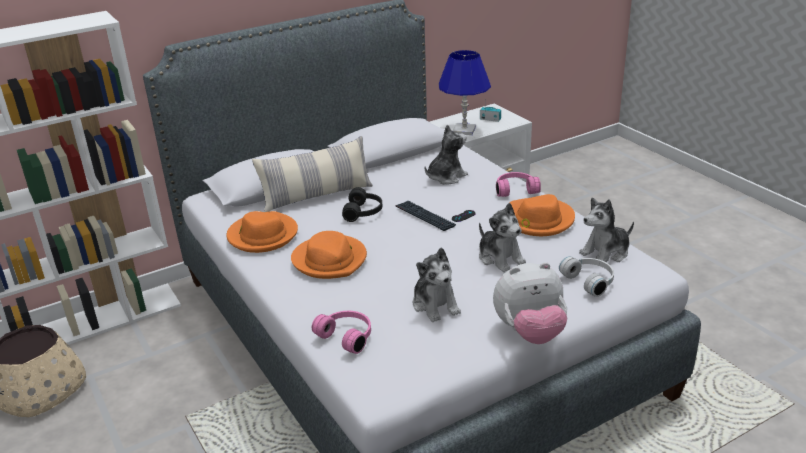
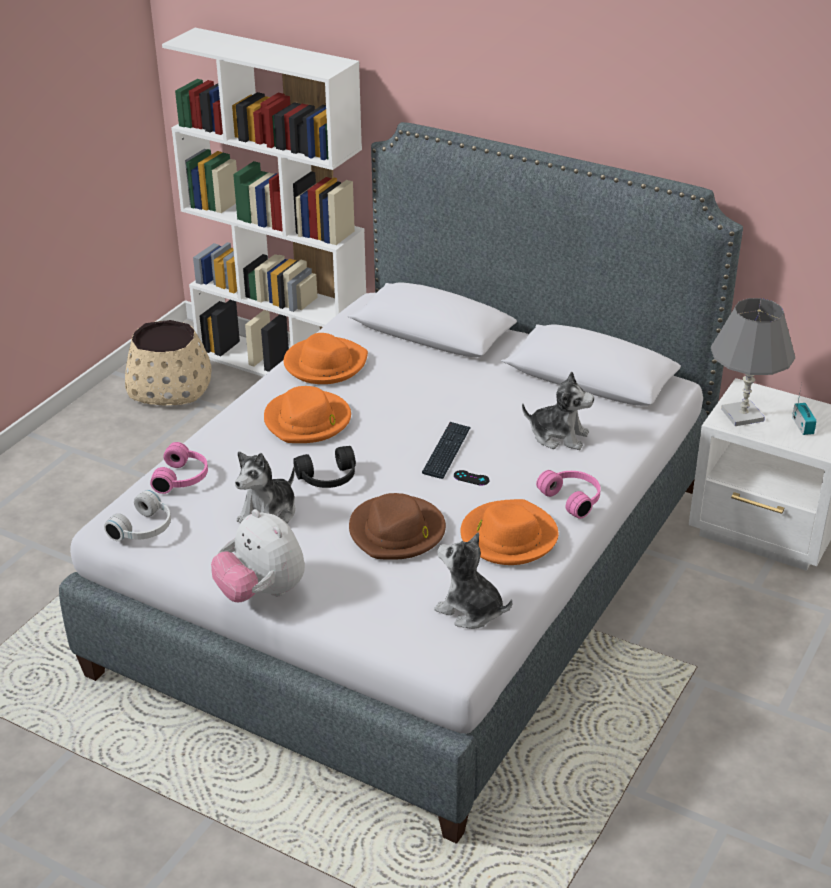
camera: 60 degrees right, 5 degrees up
(317, 196) = (432, 365): pillow -> none
(364, 212) = (423, 407): black headphones -> black headphones (328, 479)
(464, 130) = (742, 415): blue table lamp -> grey table lamp
(500, 258) = (397, 532): plush toy -> brown hat
(590, 281) = (394, 611): white headphones -> white headphones (145, 529)

